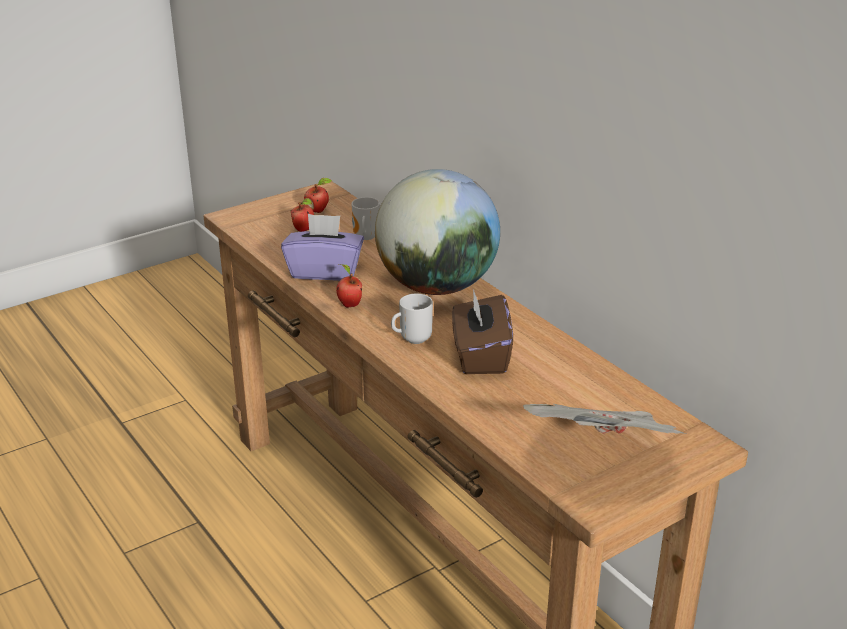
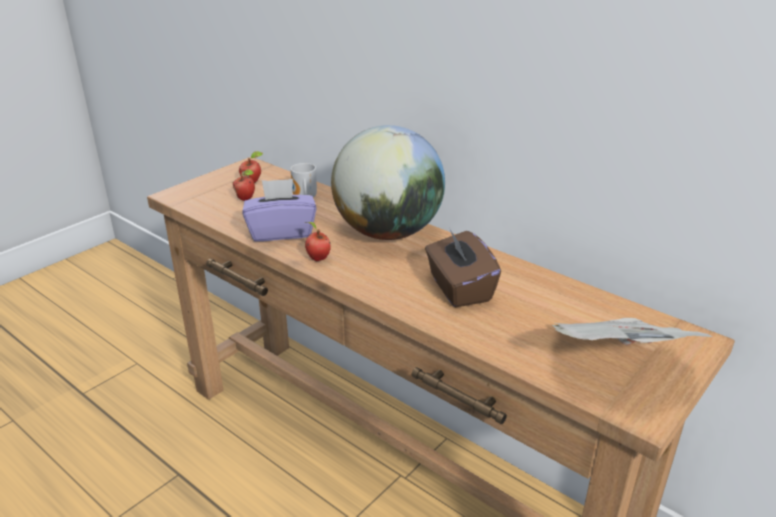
camera: 15 degrees left, 0 degrees up
(413, 339) = (391, 282): mug -> none

